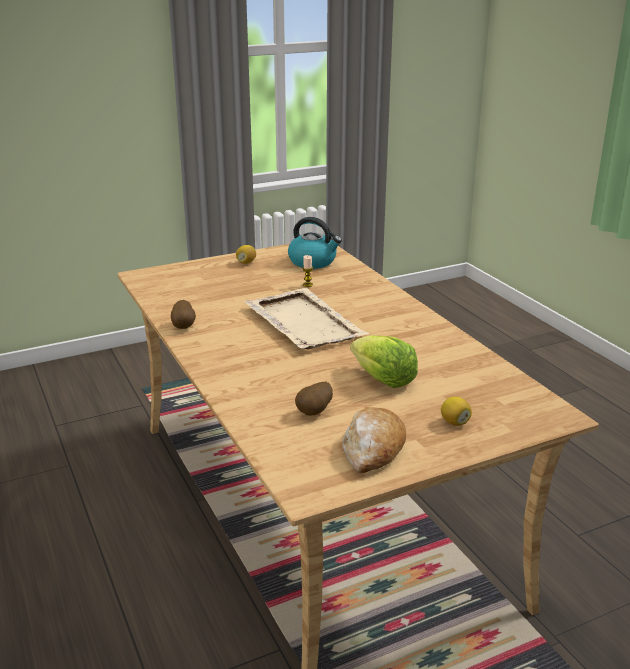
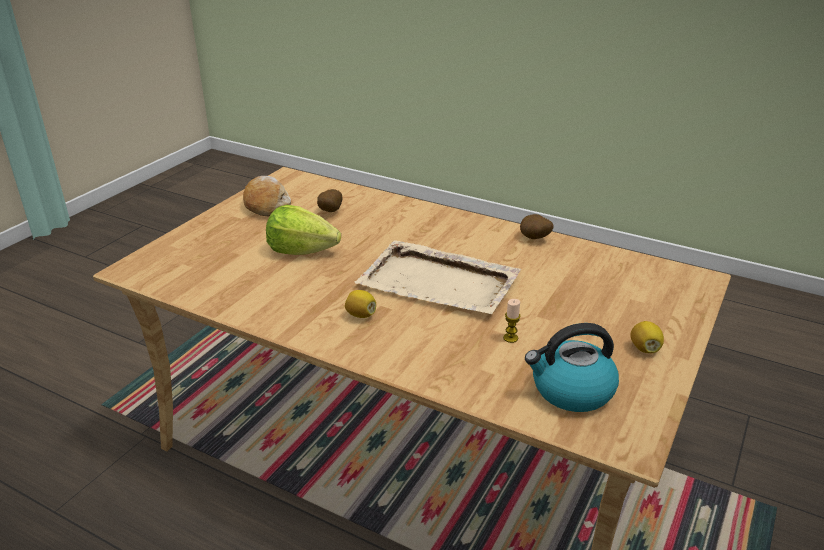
camera: 145 degrees right, 5 degrees up
(454, 422) = (218, 237): lemon -> lemon (361, 315)

